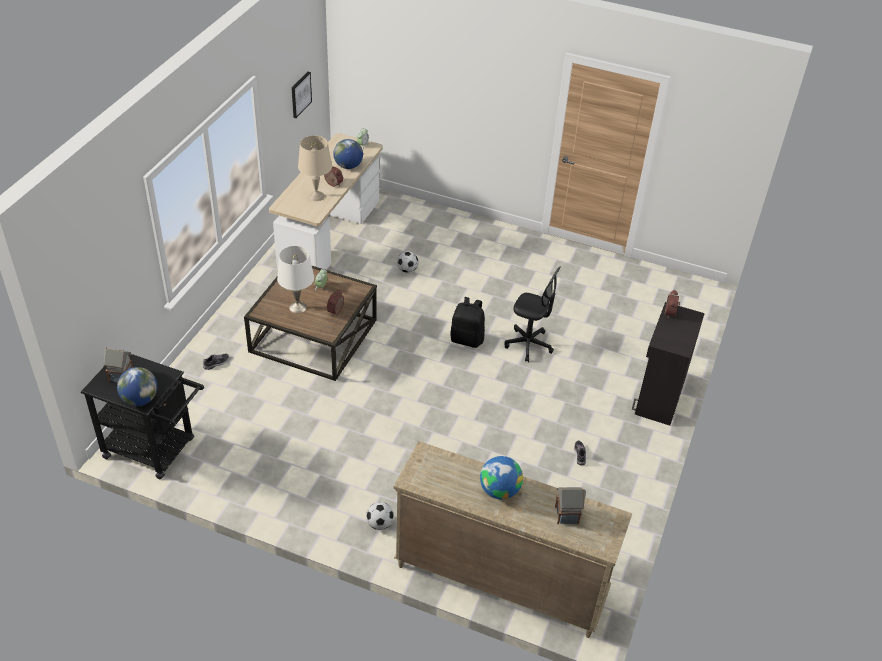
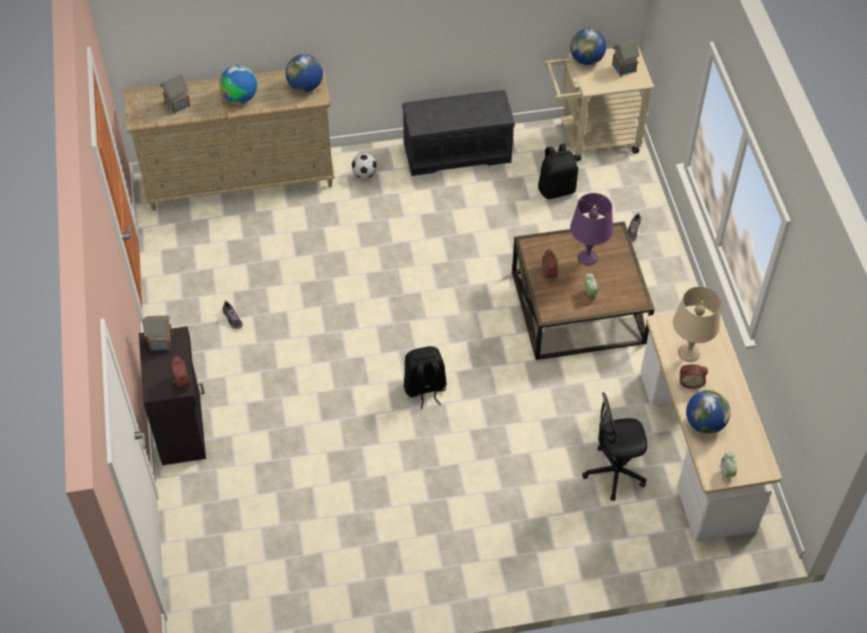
camera: 150 degrees right, 10 degrees up
(156, 450) = (592, 138): black cart -> beige cart
(234, 423) = (556, 189): none -> black backpack
(279, 500) = (458, 151): none -> grey bench
(297, 307) = (587, 257): white table lamp -> purple table lamp
(300, 94) = (809, 376): picture -> none
(407, 270) = (563, 447): football -> none
(428, 470) = (305, 86): none -> globe
(528, 345) = (356, 418): black office chair -> black office chair (614, 473)
(674, 344) = (160, 342): none -> toy house

